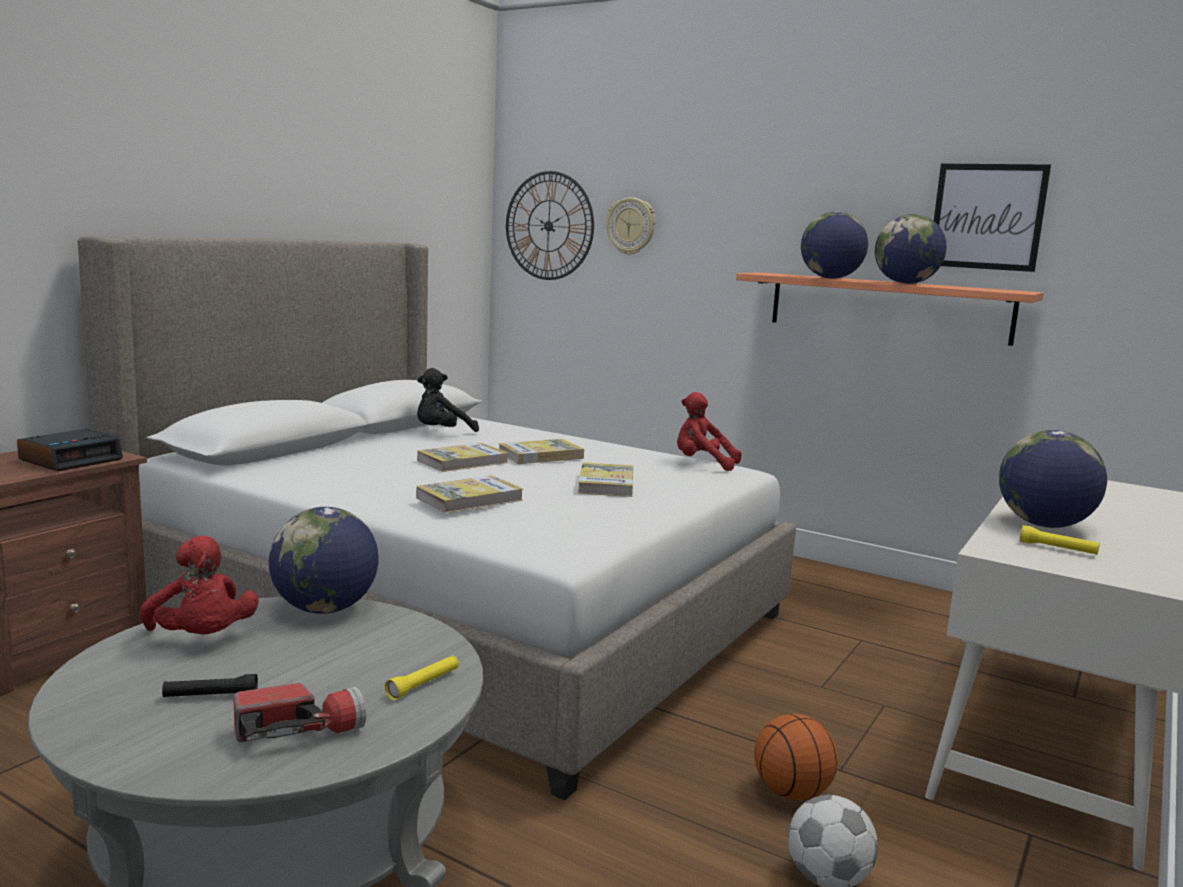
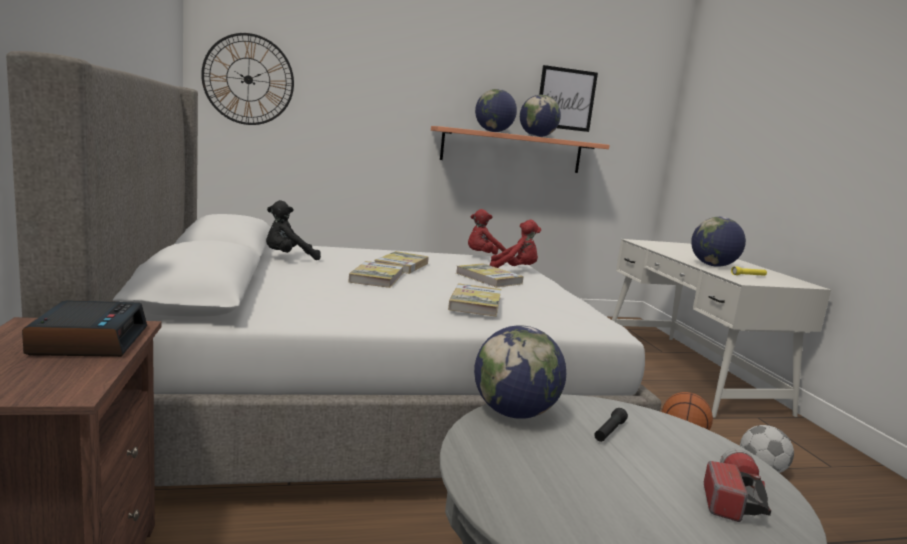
camera: 45 degrees left, 0 degrees up
(202, 639) = (518, 469): red plush toy -> red plush toy (515, 270)
(211, 696) = (641, 504): black flashlight -> black flashlight (609, 432)
(423, 685) = (683, 437): yellow flashlight -> none
(442, 433) = (289, 258): black plush toy -> black plush toy turned 60 degrees clockwise
(631, 226) = (328, 86): wall clock -> none

